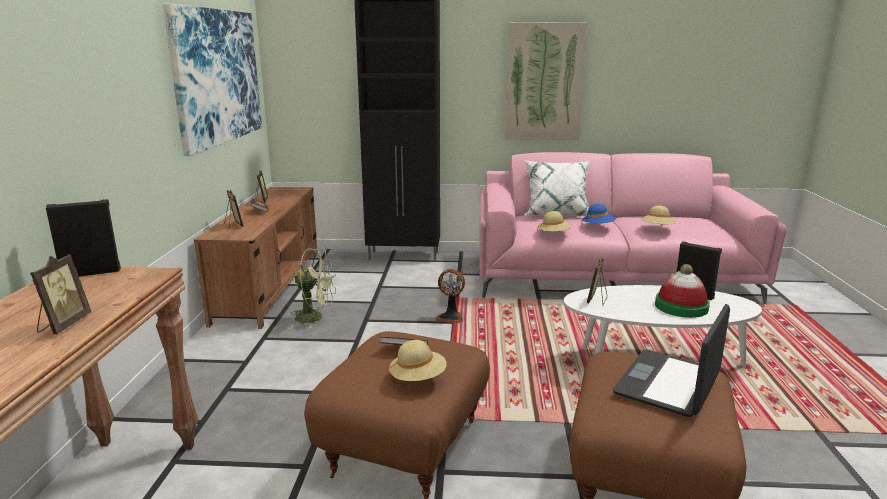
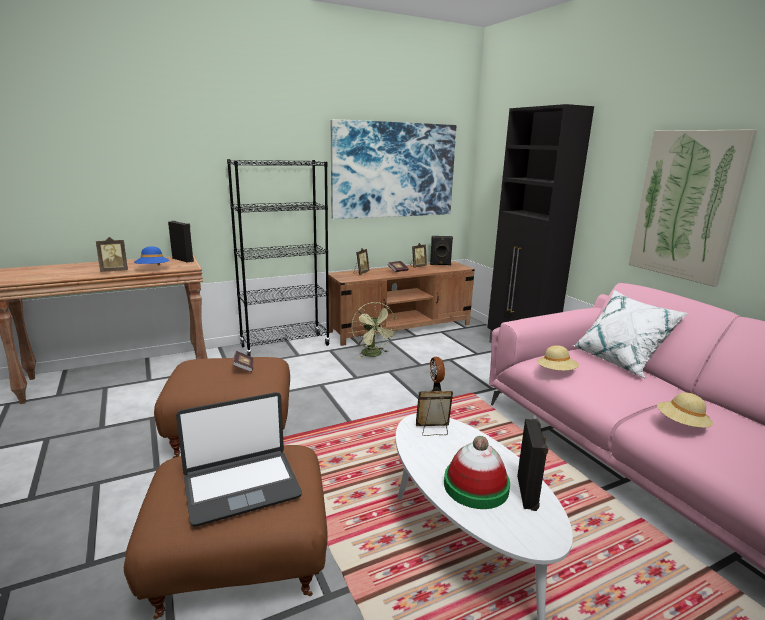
camera: 60 degrees right, 0 degrees up
(201, 364) = (285, 346): none -> black bookcase
(273, 193) = (440, 264): none -> black speaker
(418, 378) = (205, 380): beige hat -> none
(598, 227) = (615, 388): blue hat -> blue hat (153, 269)
(669, 384) = (241, 486): laptop -> laptop turned 150 degrees clockwise

